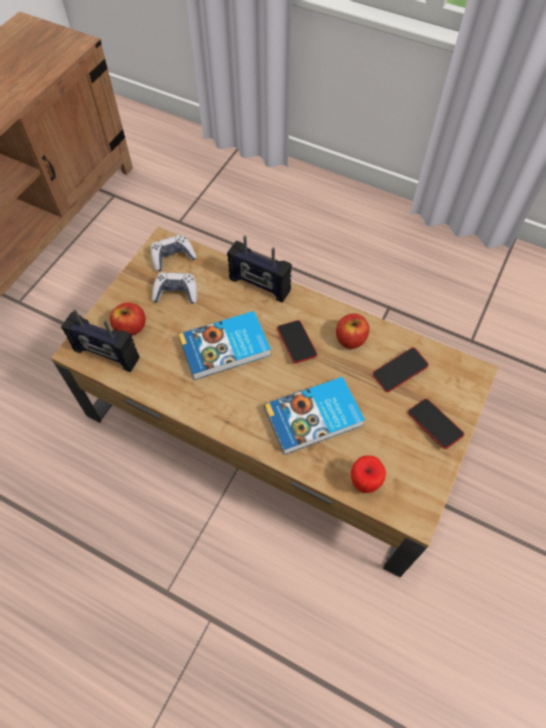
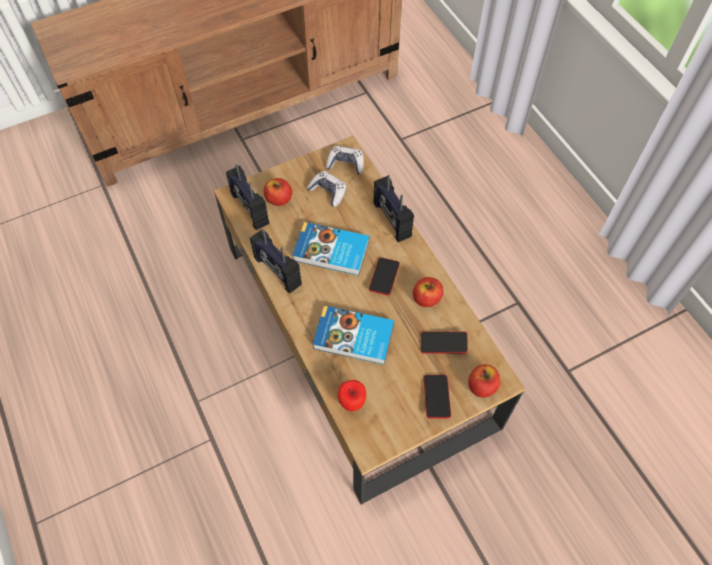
camera: 35 degrees right, 0 degrees up
(186, 400) = (277, 272): none -> radio
(463, 388) = (482, 386): none -> apple

